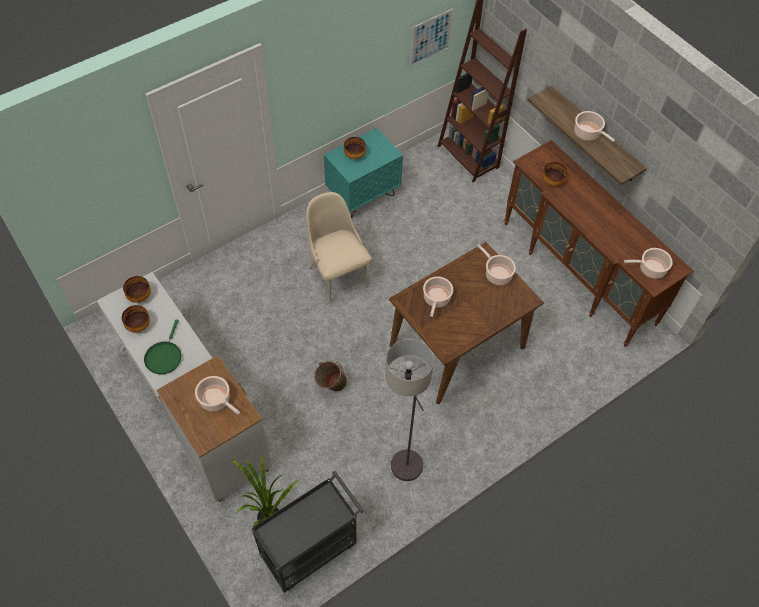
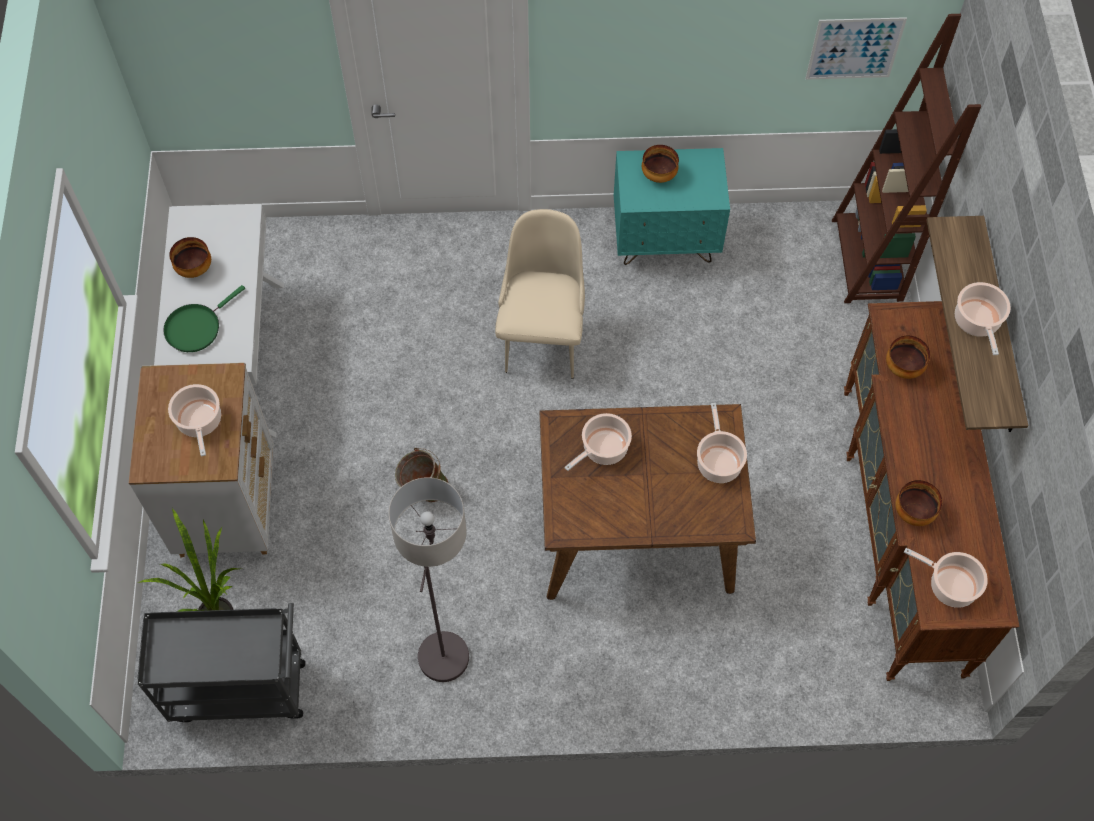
camera: 35 degrees right, 5 degrees up
(140, 296) = (223, 230): bowl -> bowl (914, 512)

